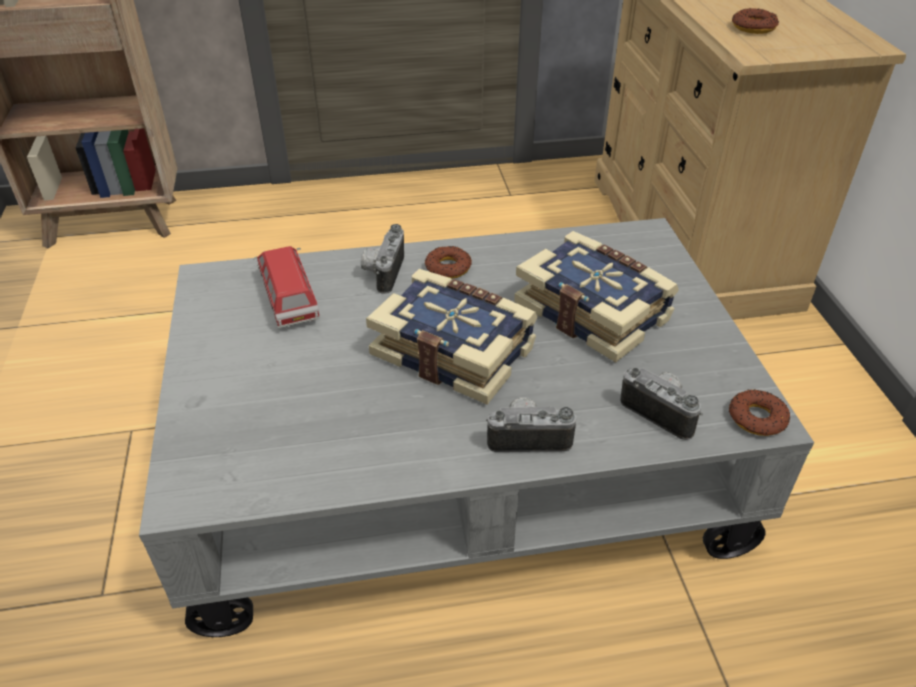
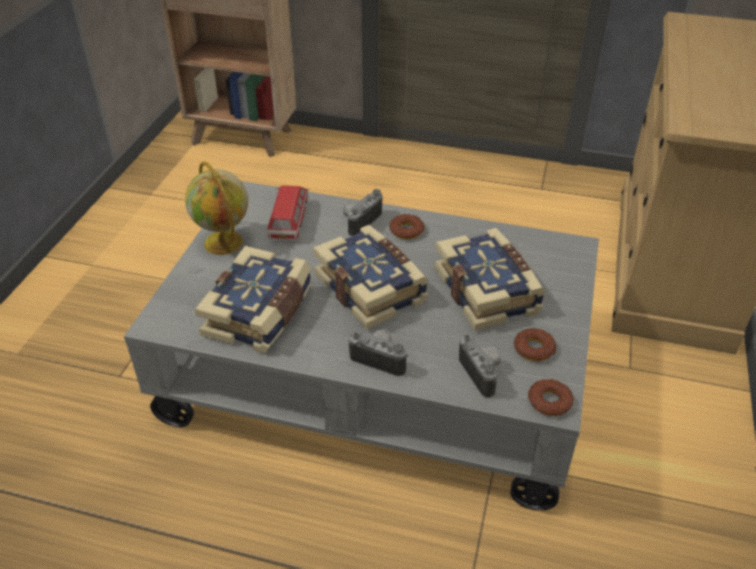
camera: 25 degrees right, 0 degrees up
(215, 352) = (224, 243): none -> globe
(329, 431) = (260, 313): none -> book
(753, 27) = (711, 102): donut -> donut (534, 348)

